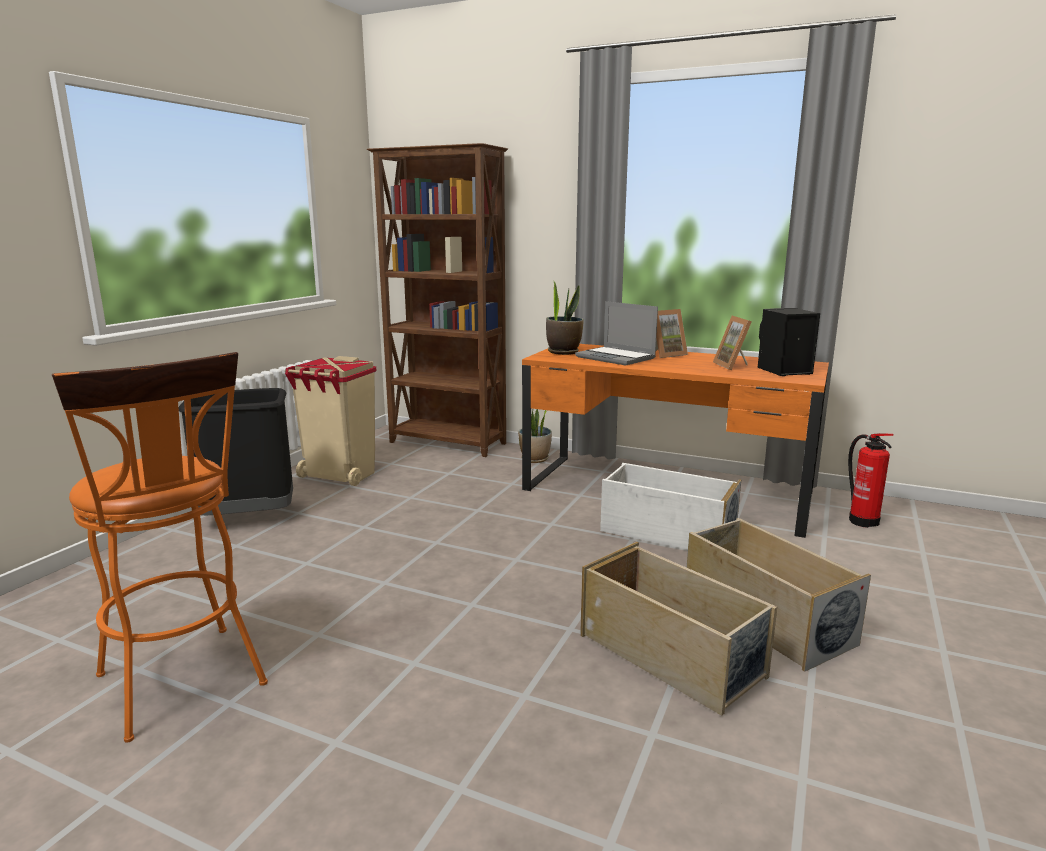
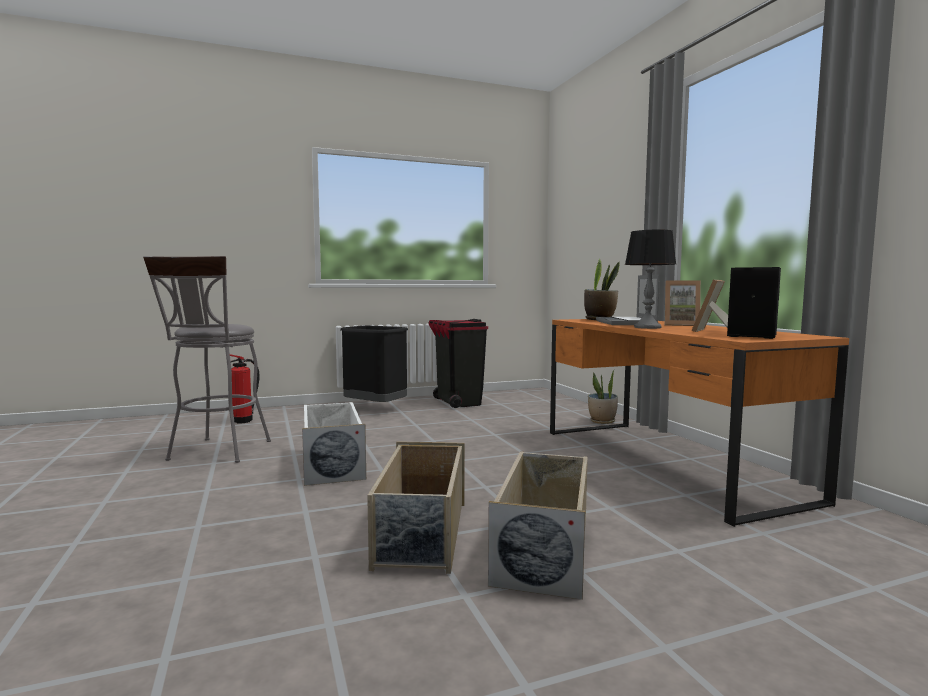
camera: 45 degrees right, 10 degrees down
(186, 686) = (217, 452): orange stool -> grey stool
(340, 476) = (458, 402): beige trash can -> black trash can
(448, 443) = (560, 402): brown bookcase -> none
(666, 533) = (597, 482): white storage box -> white storage box (332, 463)
(670, 366) = (647, 327): none -> table lamp
(862, 520) = (853, 540): fire extinguisher -> fire extinguisher (244, 420)

